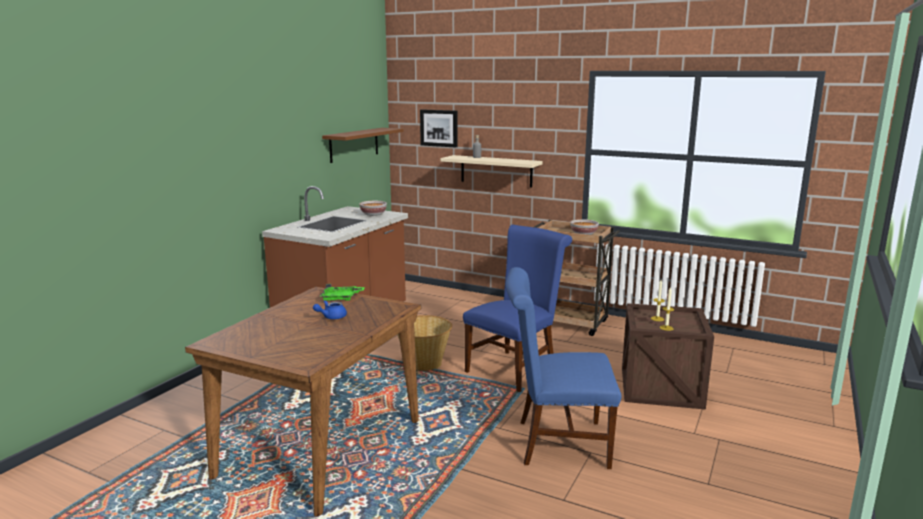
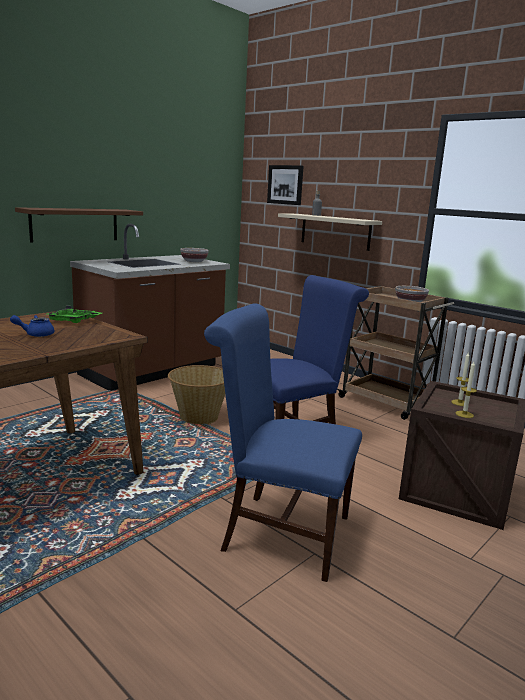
camera: 15 degrees right, 0 degrees up
(354, 144) = (196, 194): brown shelf -> brown shelf (75, 224)

